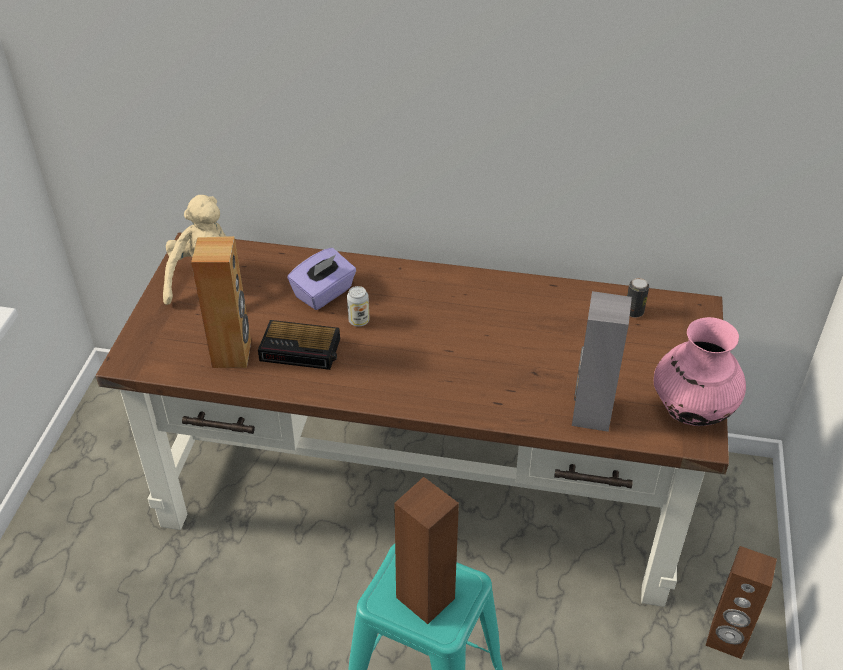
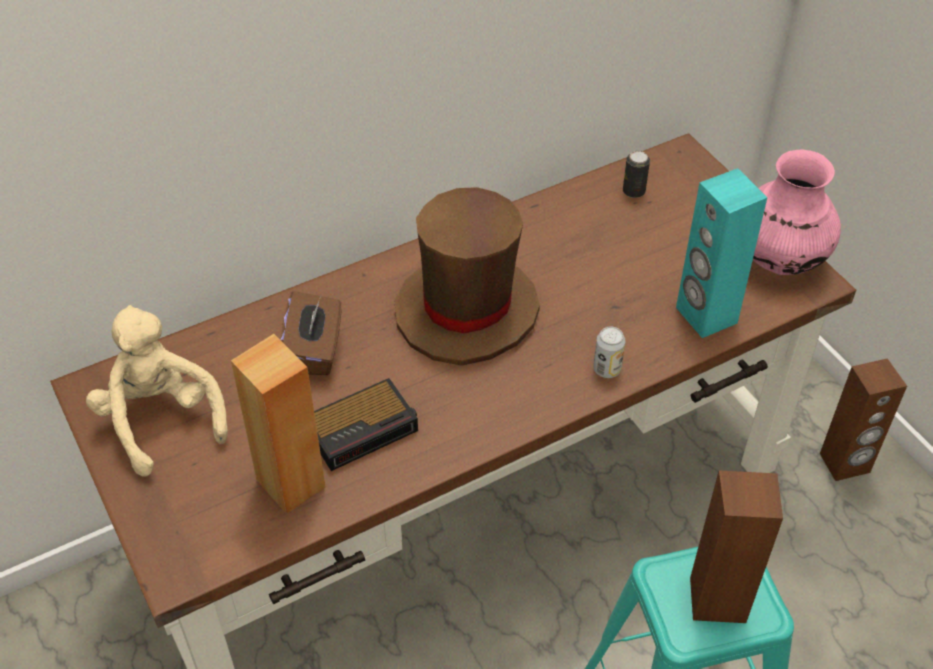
camera: 40 degrees left, 5 degrees up
(324, 293) = (314, 351): purple tissue box -> brown tissue box
(359, 321) = (387, 358): can -> can (607, 369)
(436, 322) = (467, 311): none -> brown hat
(591, 414) = (705, 315): grey speaker -> turquoise speaker

